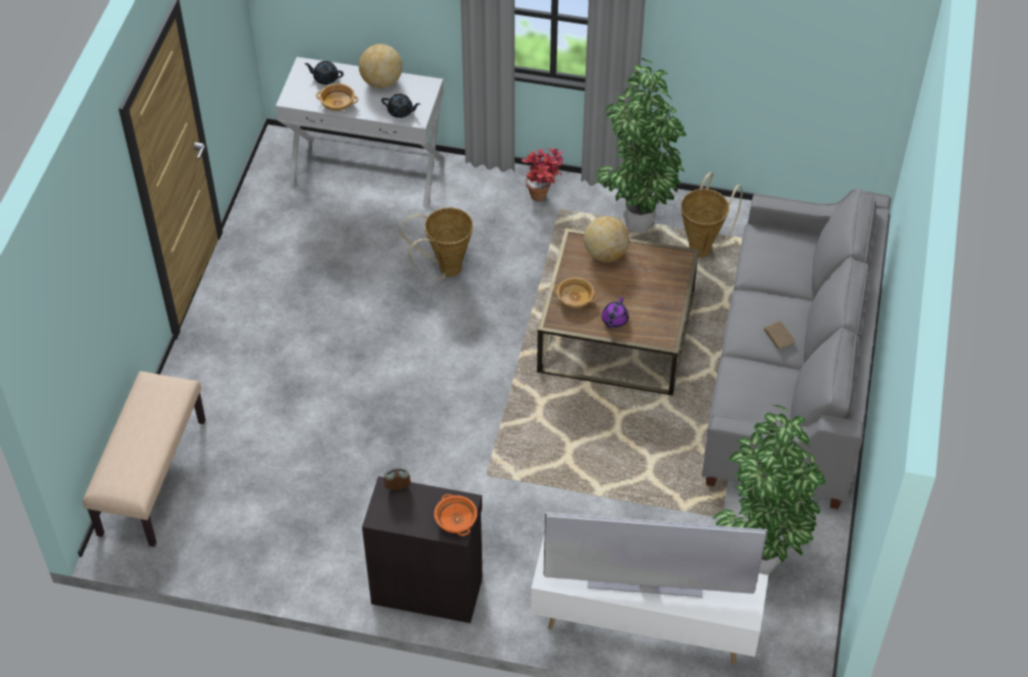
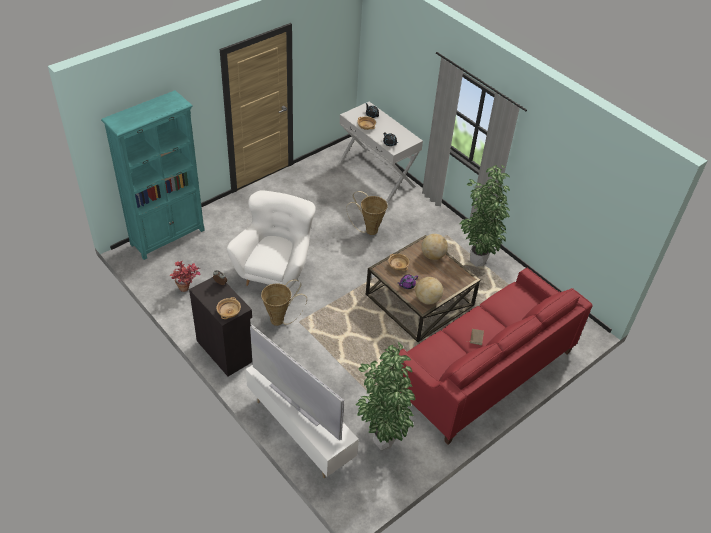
camera: 35 degrees right, 5 degrees down
(152, 476) = (168, 237): beige bench -> turquoise bookcase
(376, 422) = (276, 271): none -> white armchair
(381, 82) = (394, 128): globe -> globe (427, 299)
(455, 520) = (229, 312): orange bowl -> beige bowl
(543, 194) = (445, 225): potted plant -> potted plant (187, 289)
(703, 246) = (499, 288): basket -> basket (280, 320)
(789, 380) = (483, 371): grey sofa -> red sofa

